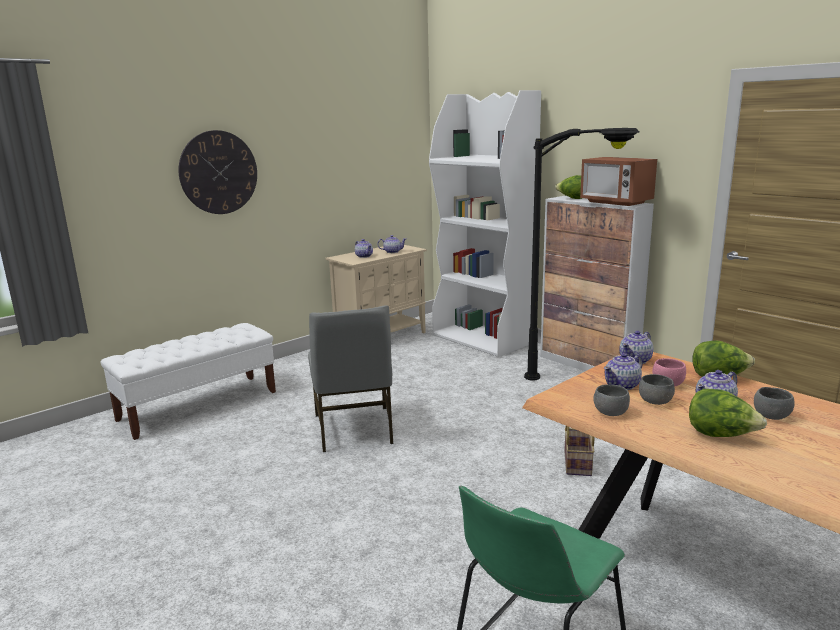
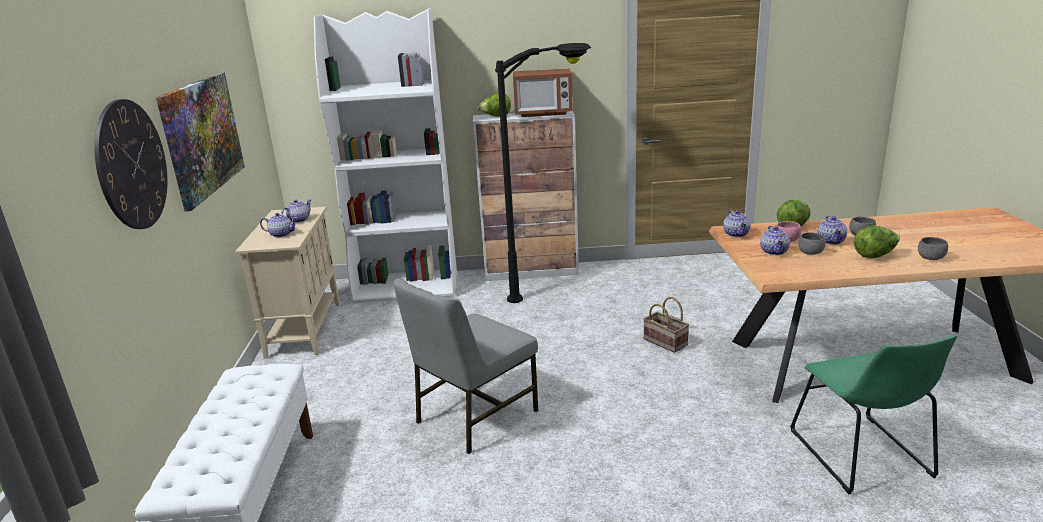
camera: 50 degrees left, 5 degrees up
(318, 171) = (203, 137): none -> picture
(354, 429) = (474, 416): grey chair -> grey chair turned 105 degrees clockwise
(610, 413) = (814, 269): grey bowl -> grey bowl (930, 258)

